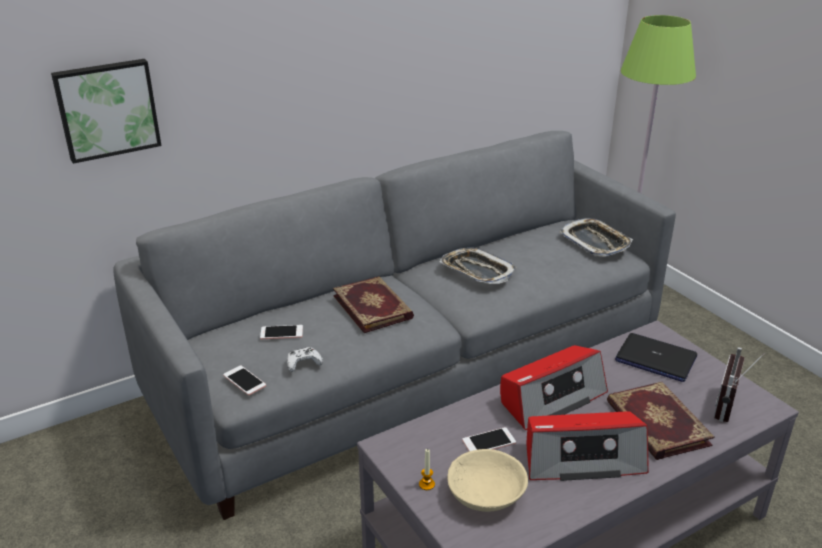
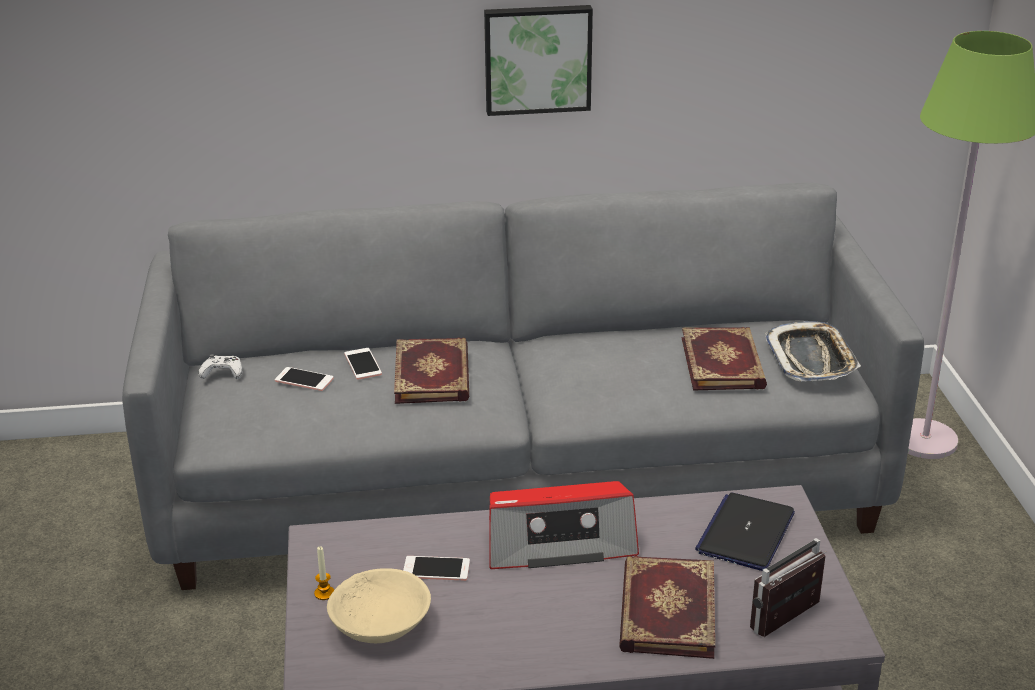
camera: 25 degrees right, 0 degrees up
(107, 109) = (161, 65): picture -> picture (537, 58)
(244, 381) = (225, 424): phone -> phone (363, 364)
(303, 363) = (301, 421): white game controller -> white game controller (222, 372)
(477, 271) = (607, 361): tray -> none
(548, 256) = (724, 363): none -> book
(582, 458) = (530, 621): radio -> none
(655, 359) = (745, 533): laptop -> laptop turned 60 degrees clockwise

